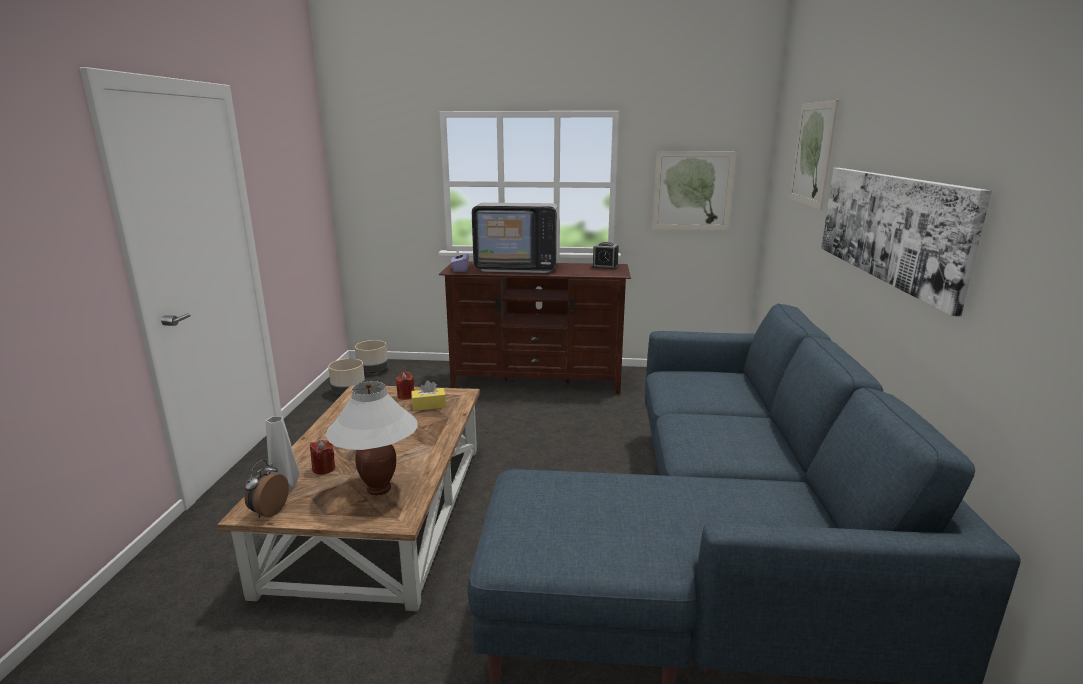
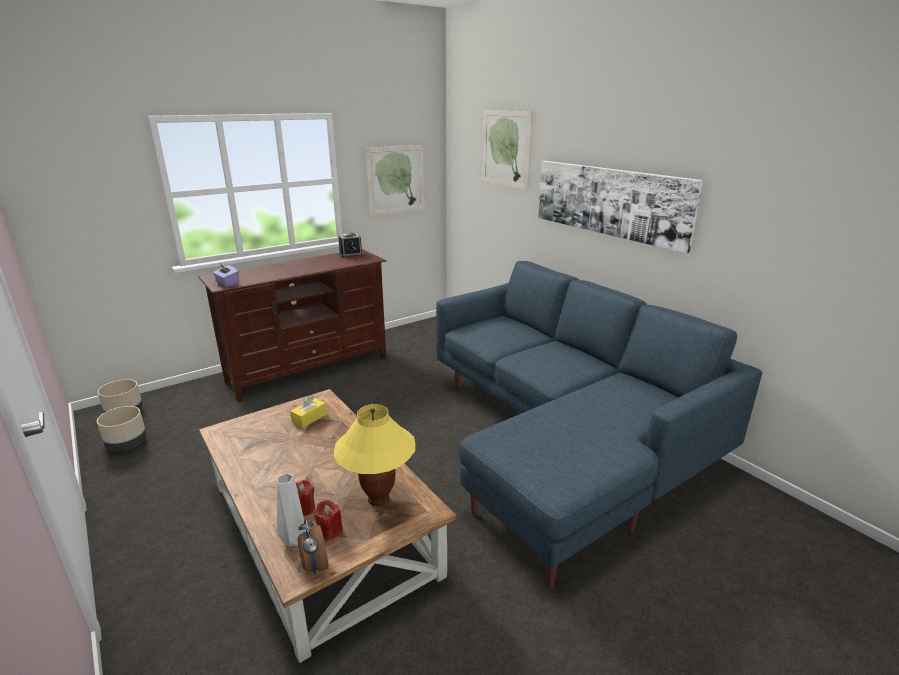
camera: 40 degrees left, 5 degrees up
(379, 489) = (379, 499): white table lamp -> yellow table lamp
(406, 396) = (275, 418): red candle -> red candle (330, 531)
(518, 267) = (278, 269): television -> none

